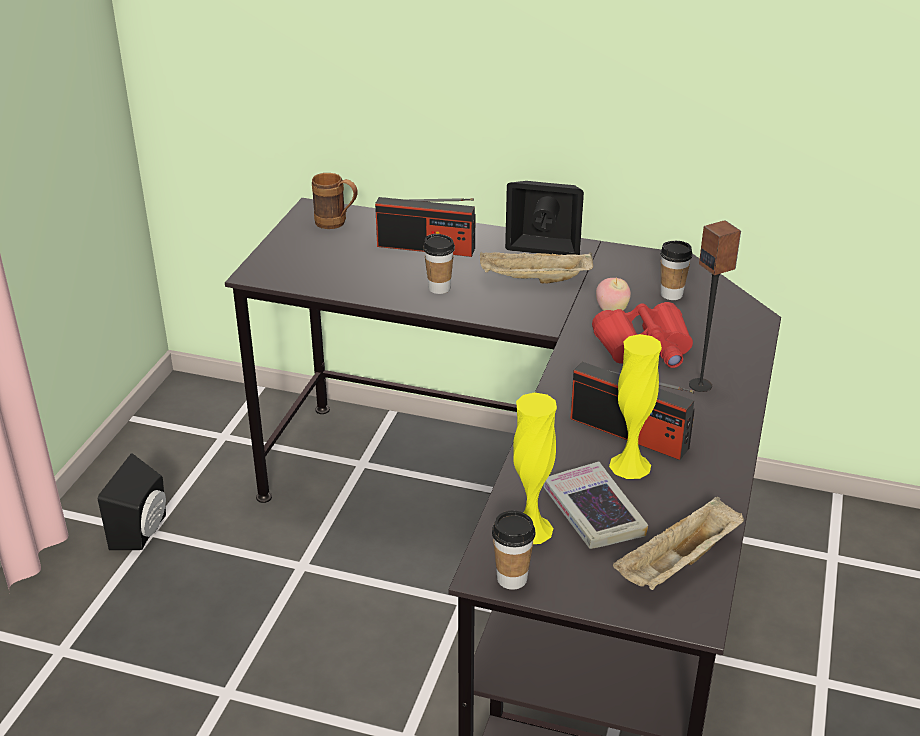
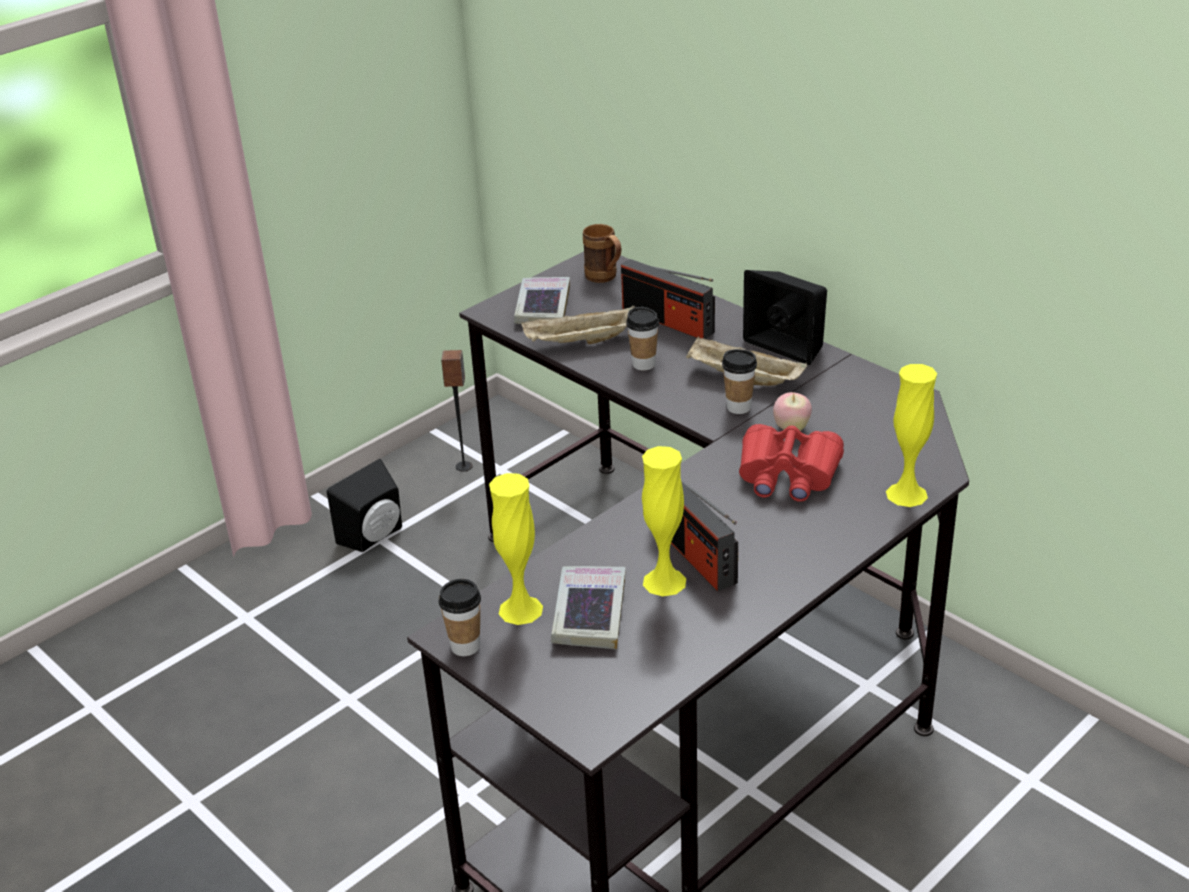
camera: 30 degrees right, 0 degrees up
(302, 260) = (542, 308): none -> book
(671, 294) = (871, 427): cup -> cup (738, 407)
(678, 565) = (621, 684): beige tray -> beige tray (580, 342)
(701, 385) = (810, 526): speaker -> speaker (464, 466)
(747, 339) = (906, 494): none -> yellow vase

